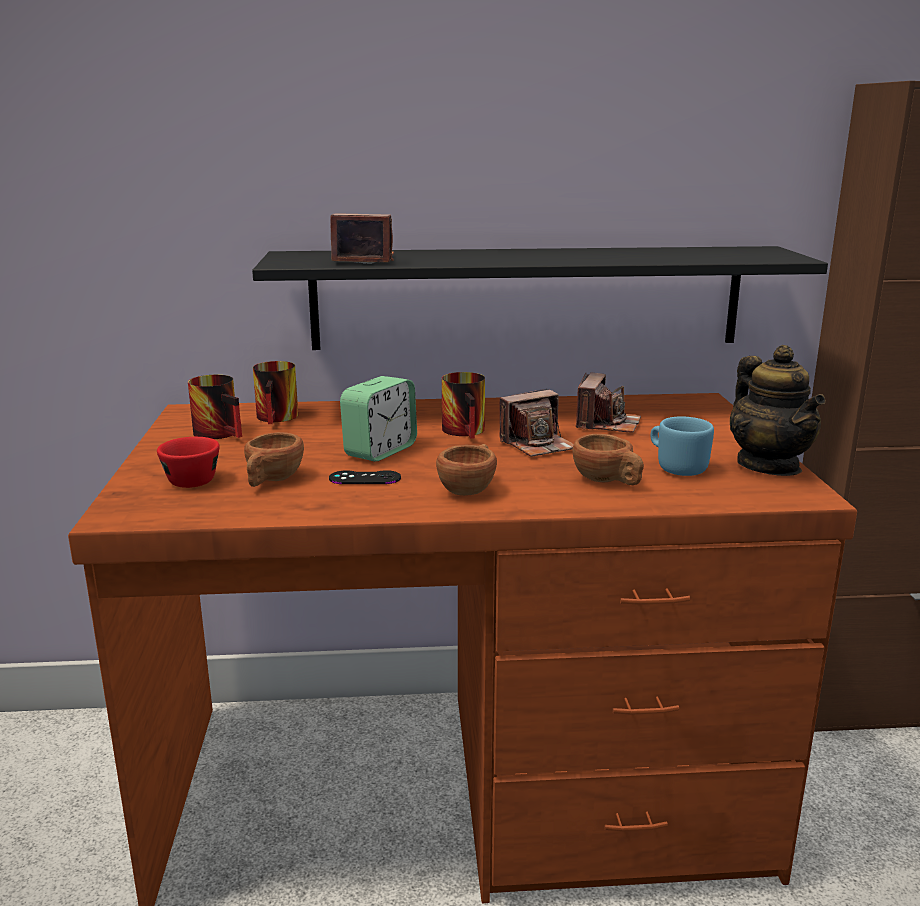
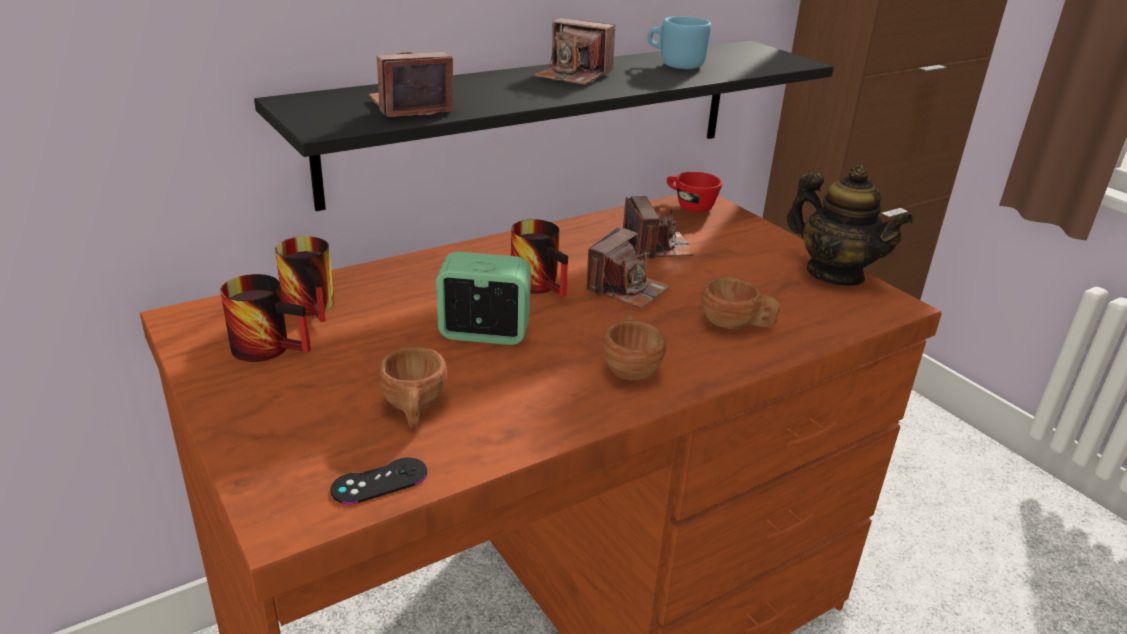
camera: 30 degrees left, 10 degrees up
(190, 479) = (313, 432): red cup -> red cup (689, 205)
(365, 478) = (511, 379): black game controller -> black game controller (379, 481)
(380, 451) = (484, 333): alarm clock -> alarm clock turned 90 degrees counterclockwise
(538, 254) = (573, 76): none -> camera
(676, 467) = (770, 293): blue mug -> blue mug (675, 64)

